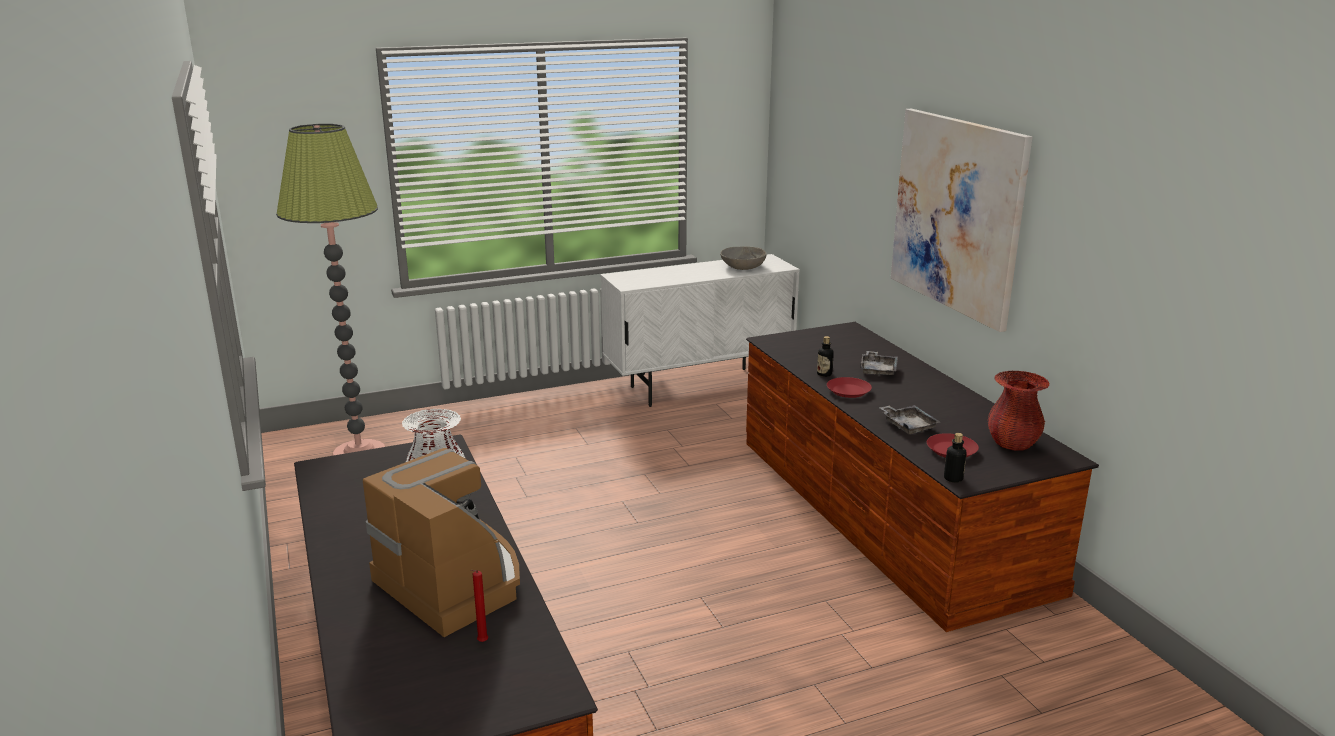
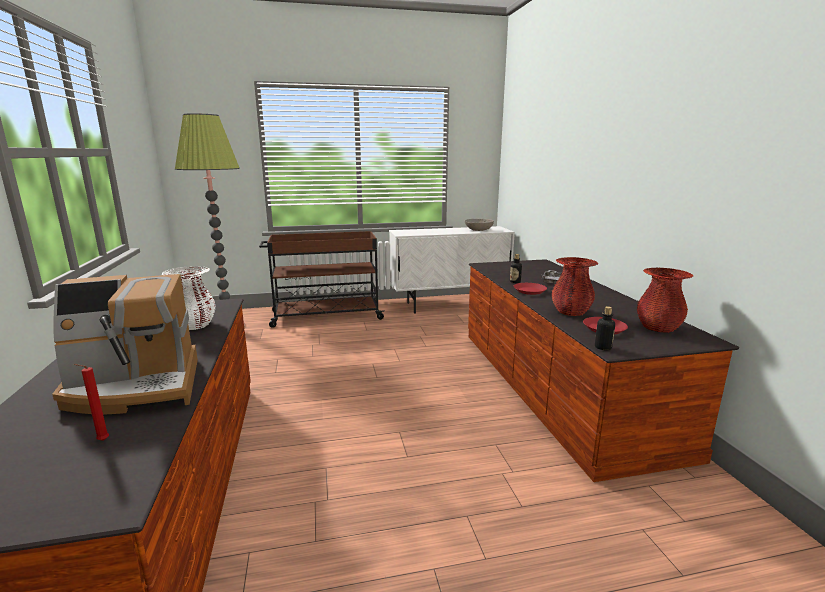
camera: 10 degrees right, 5 degrees down
(454, 581) = (136, 387): coffee machine -> coffee machine turned 105 degrees clockwise
(508, 421) = (325, 315): none -> brown cart
(908, 425) = (570, 312): grey tray -> red vase
(956, 215) = (617, 164): picture -> none

